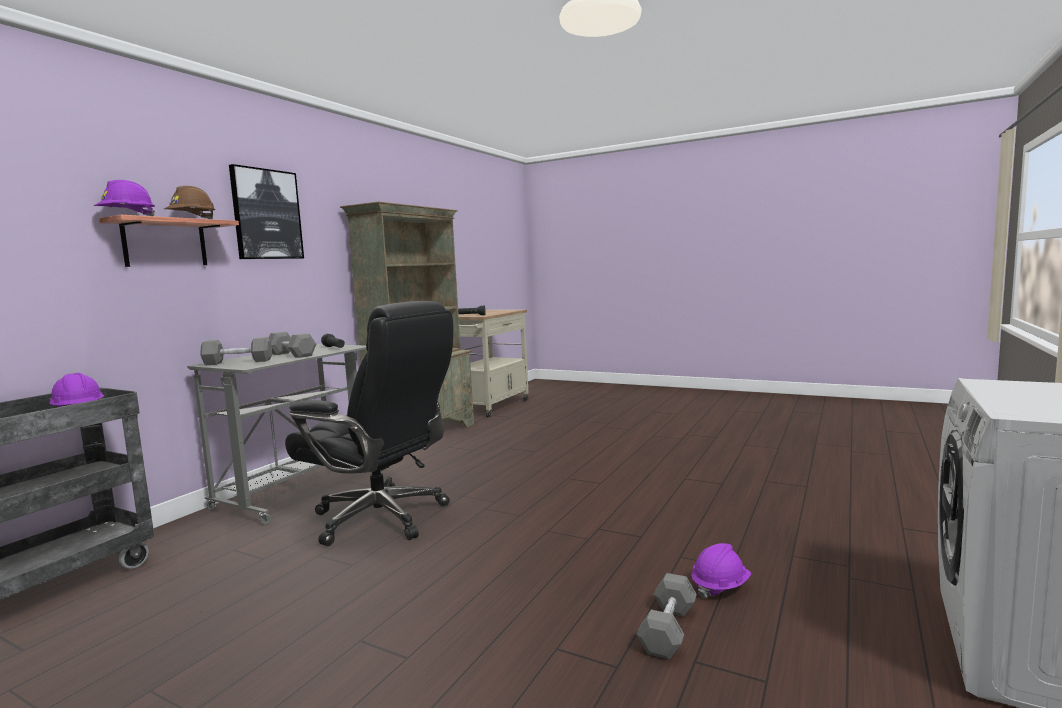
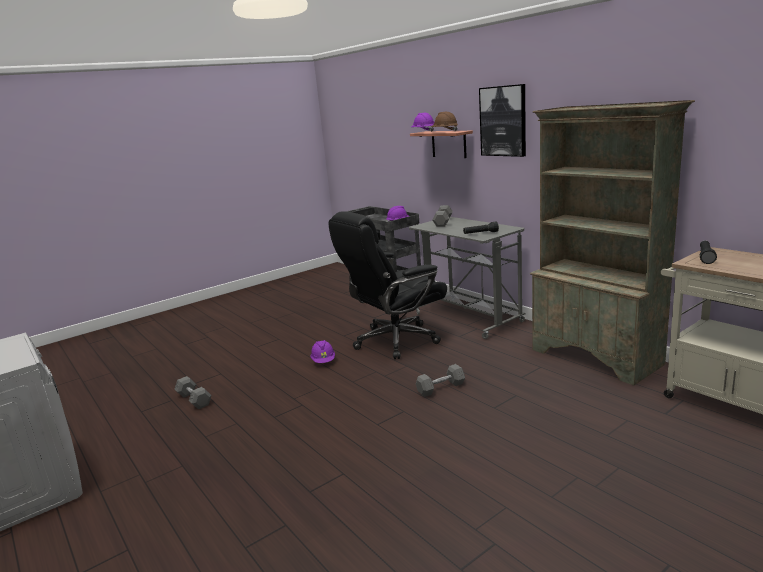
camera: 115 degrees right, 10 degrees up
(291, 355) = (458, 228): grey dumbbell -> grey dumbbell (441, 388)
(720, 587) = (197, 425): purple hard hat -> purple hard hat (323, 361)

